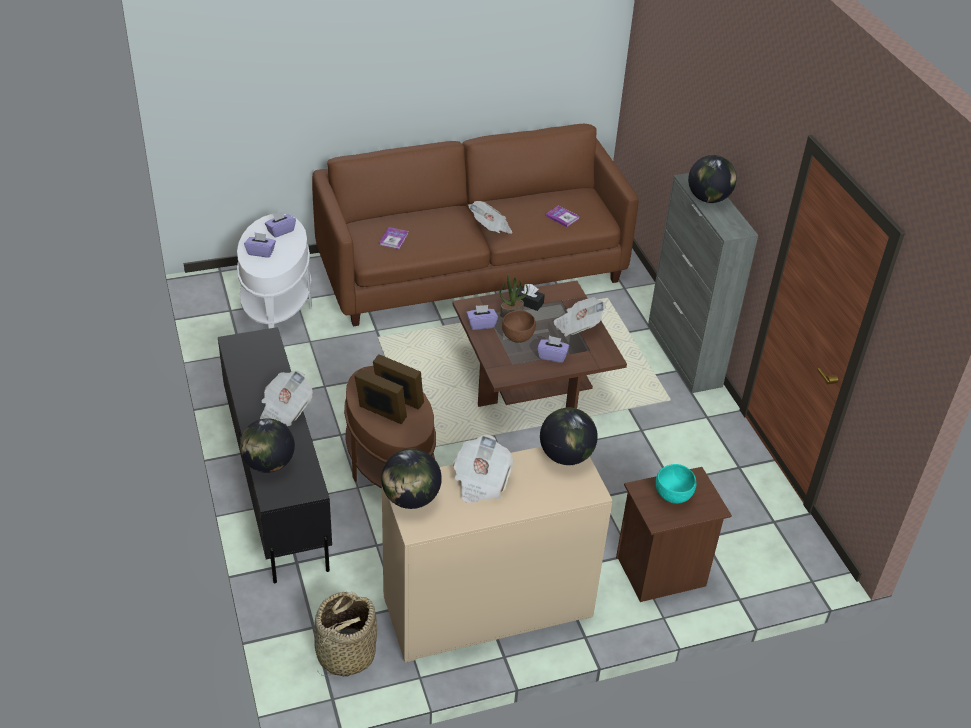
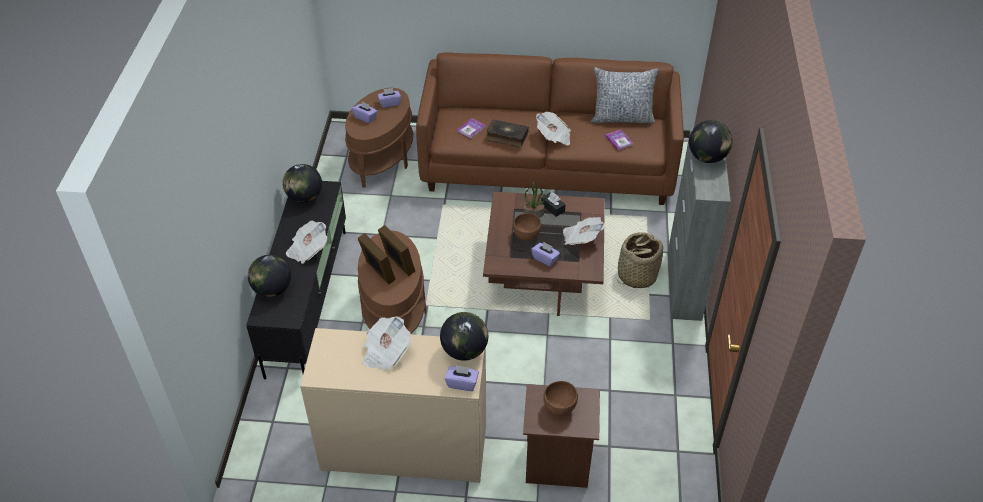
camera: 25 degrees right, 5 degrees up
(277, 305) = (382, 160): white side table -> brown side table
(345, 654) = (283, 449): basket -> basket (636, 275)
(411, 498) = (326, 350): globe -> globe (305, 197)
(439, 239) = (507, 137): none -> book
(481, 324) = (504, 217): purple tissue box -> purple tissue box (462, 383)
(551, 194) = (622, 117): none -> pillow
(672, 496) = (559, 407): turquoise bowl -> brown bowl

